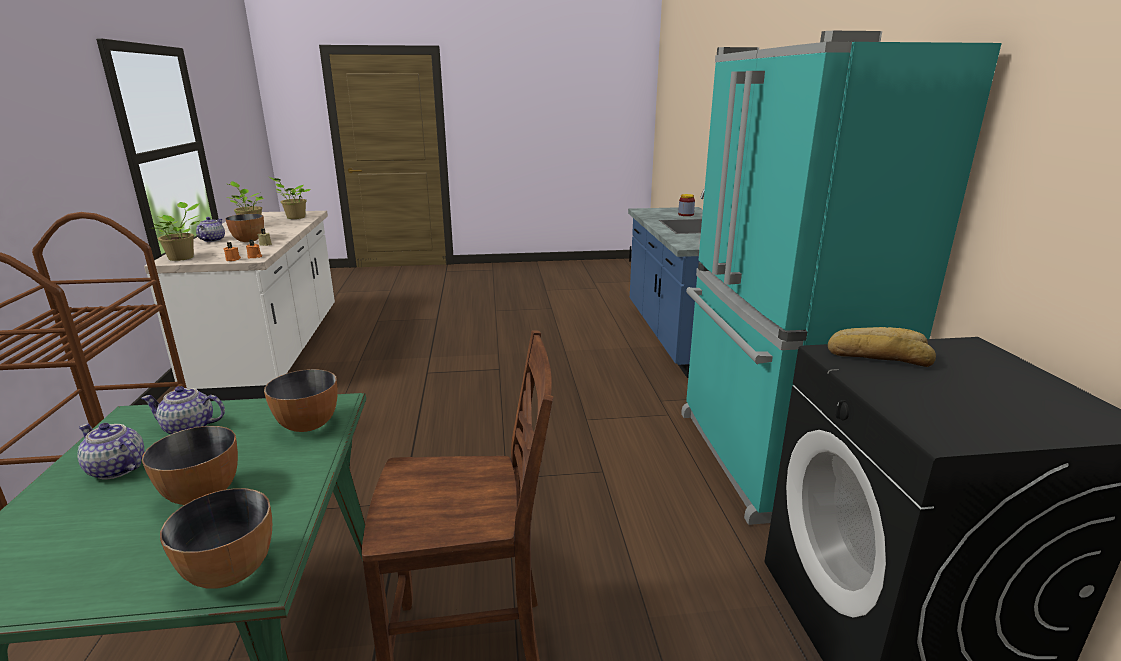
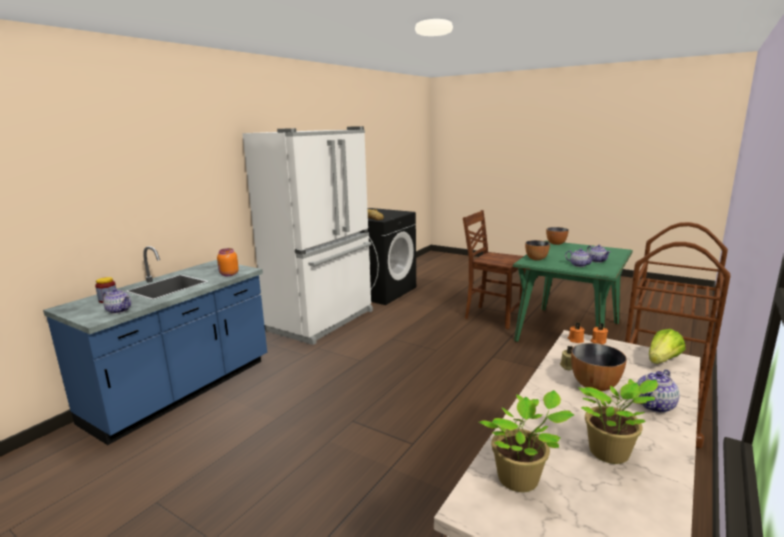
camera: 140 degrees left, 5 degrees down
(183, 257) = (662, 361): potted plant -> lettuce
(203, 494) = (567, 253): bowl -> none
(649, 213) = (119, 310): none -> teapot
(683, 240) = (228, 274): none -> orange jar
(766, 459) = (323, 321): turquoise fridge -> white fridge

